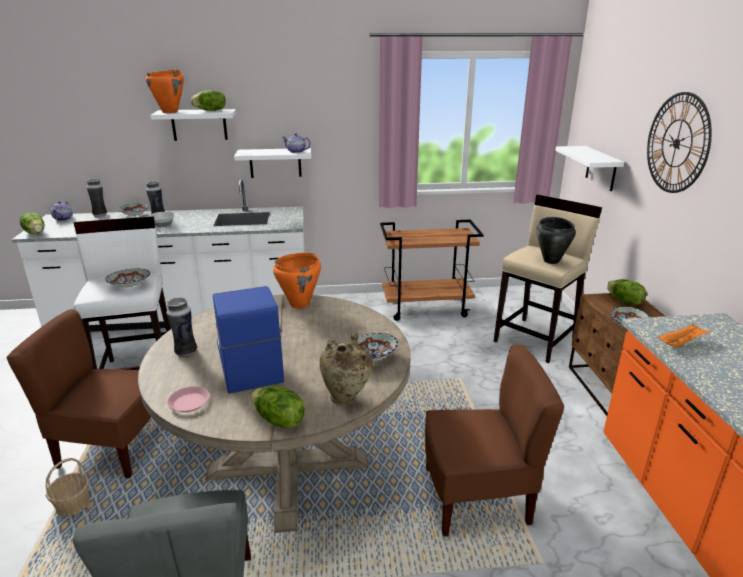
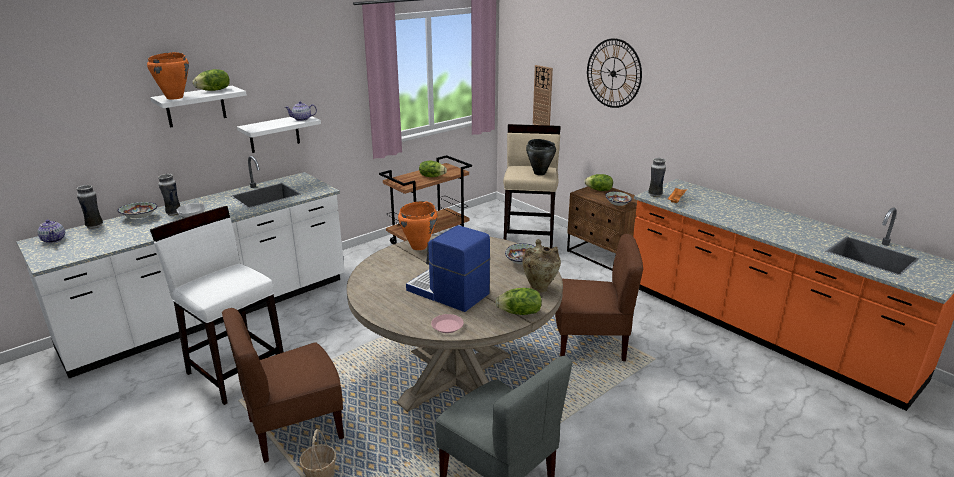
camera: 35 degrees left, 0 degrees up
(36, 233) = (51, 260): lettuce -> lettuce (432, 176)
(130, 286) = (237, 278): bowl -> none
(185, 353) = (389, 302): vase -> vase (654, 195)
(477, 497) = (591, 343): brown chair -> brown chair turned 45 degrees clockwise
(601, 168) = (543, 97): white shelf -> wall clock

